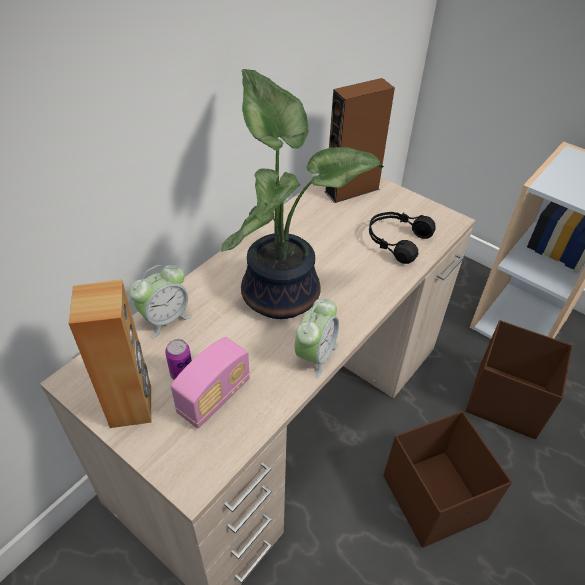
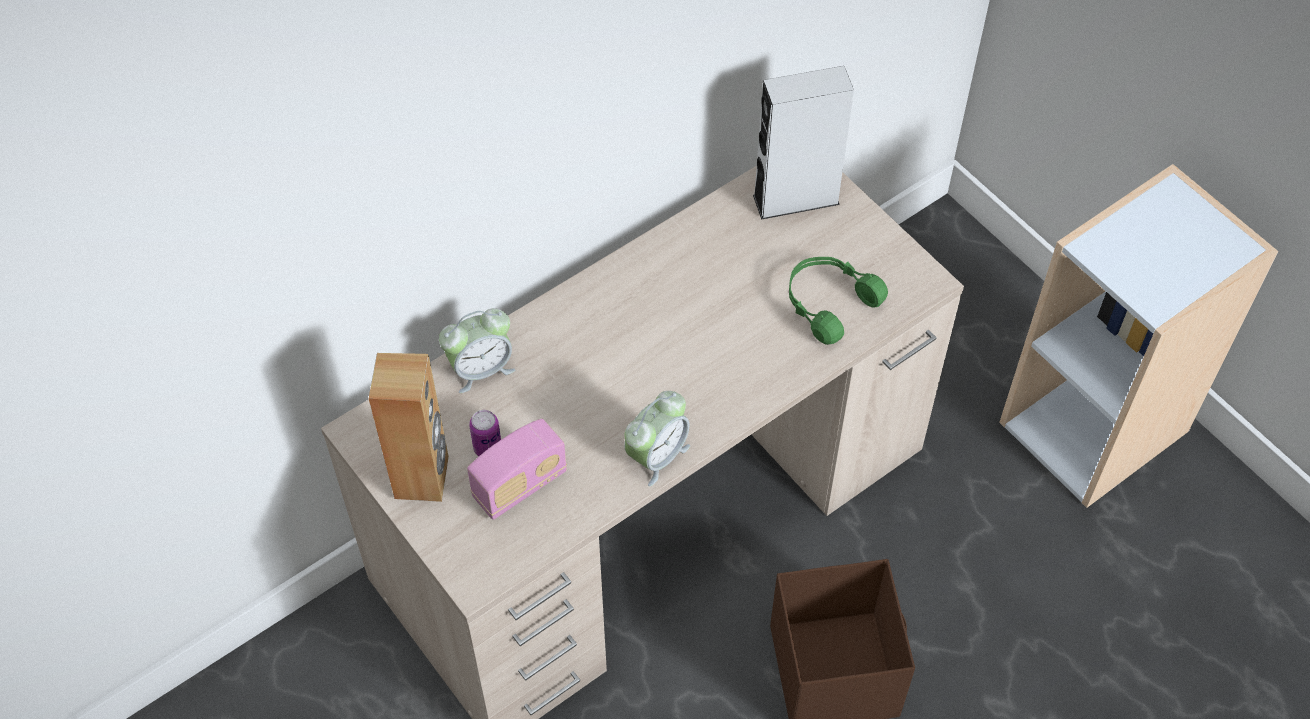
camera: 15 degrees right, 10 degrees up
(283, 291) = (642, 356): potted plant -> none
(352, 190) = (796, 199): brown speaker -> grey speaker
(396, 241) = (828, 303): black headphones -> green headphones
(505, 399) = (1005, 553): brown storage box -> none

